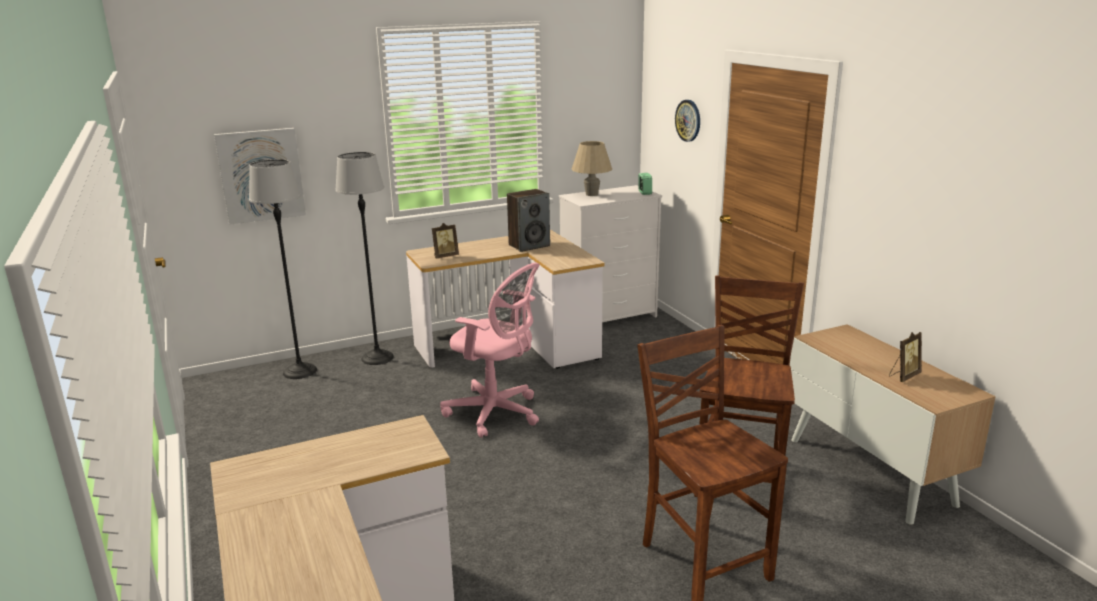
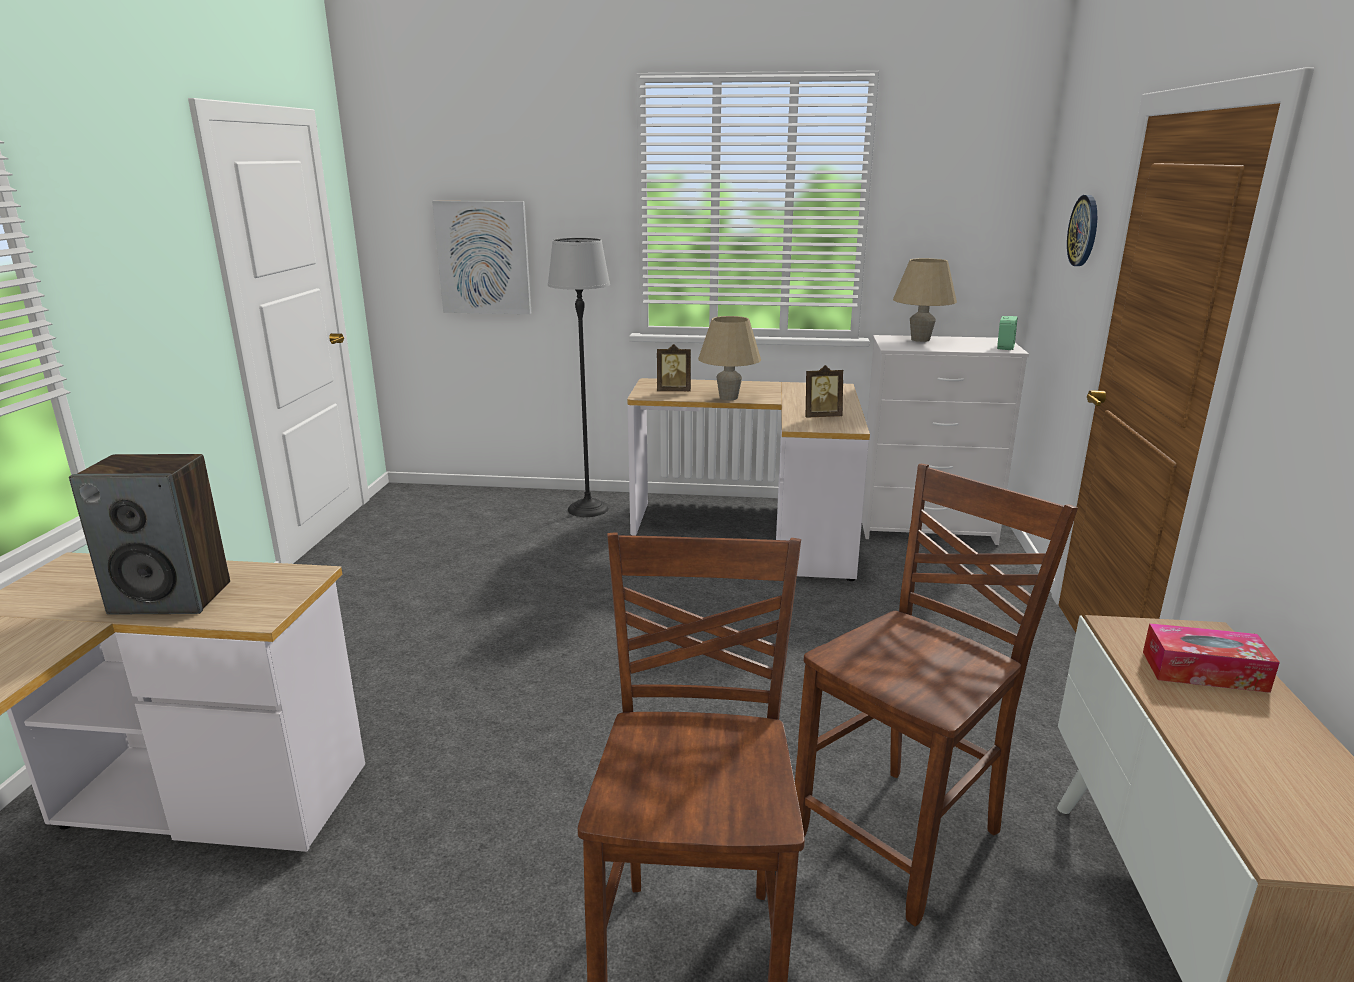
camera: 30 degrees right, 0 degrees up
(300, 371) = (496, 503): floor lamp -> none
(488, 254) = (728, 398): none -> beige table lamp
(496, 413) = (644, 613): pink office chair -> none
(529, 245) = (795, 397): speaker -> speaker (172, 598)
(858, 347) = (1204, 671): none -> tissue box
(903, 376) = (1254, 762): picture frame -> picture frame (821, 416)

